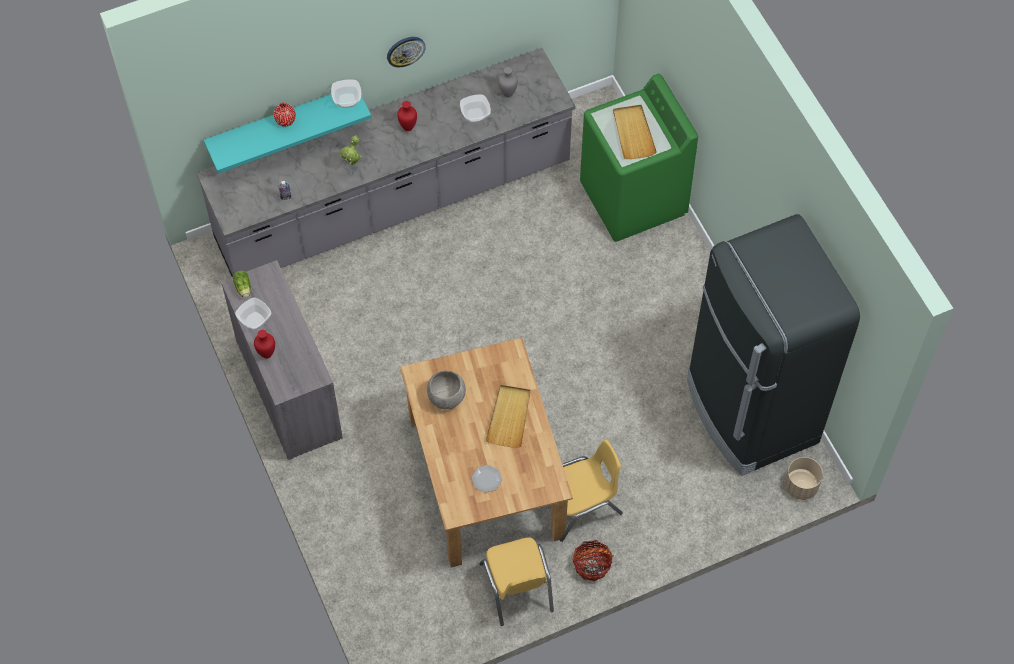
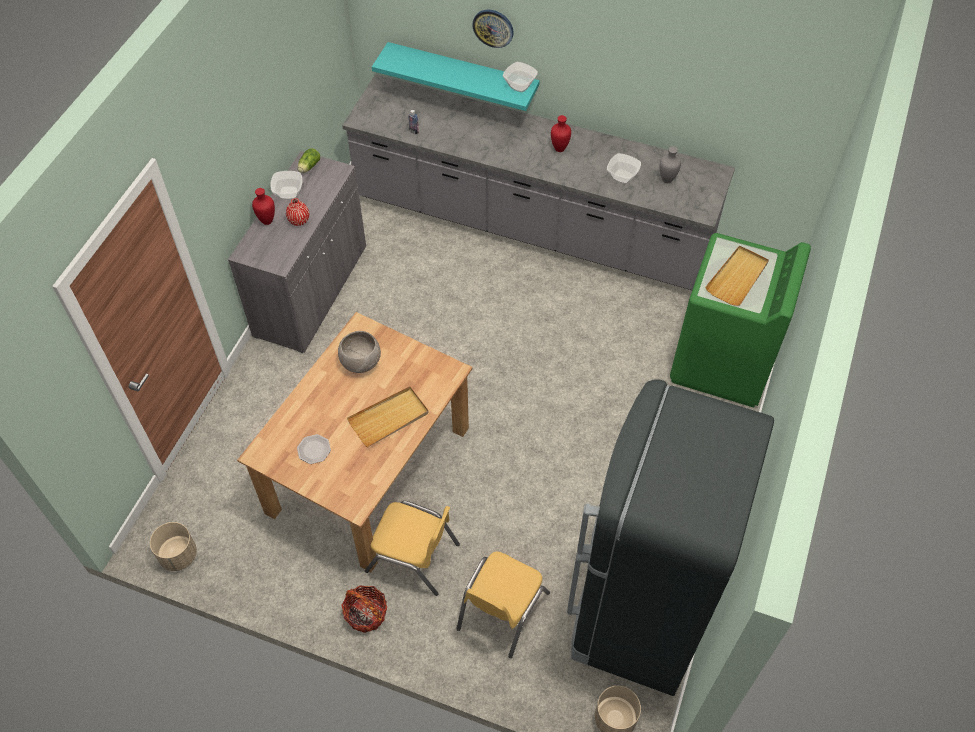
camera: 45 degrees right, 5 degrees down
(285, 121) = (458, 68): red vase -> red vase (299, 221)
(353, 164) = (488, 144): potted plant -> none
(405, 51) = (595, 72): wall clock -> wall clock (493, 28)
(427, 645) = (178, 555): none -> beige planter
(517, 587) = (291, 575): yellow chair -> yellow chair (501, 610)

